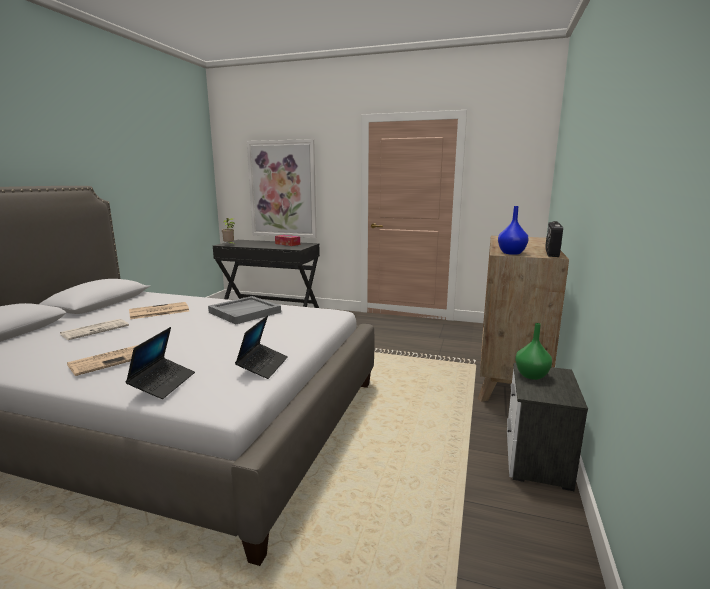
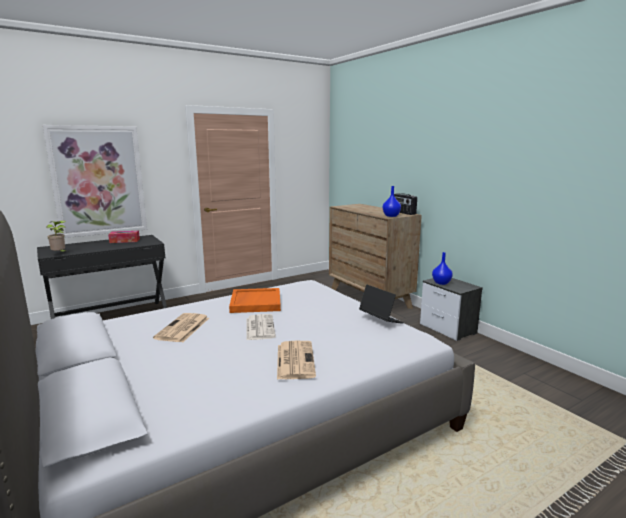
camera: 50 degrees left, 0 degrees up
(95, 330) = (186, 360): newspaper -> newspaper (259, 327)
(163, 383) = (375, 350): laptop -> none
(245, 312) = (255, 302): grey tray -> orange tray
(531, 375) = (441, 283): green vase -> blue vase

